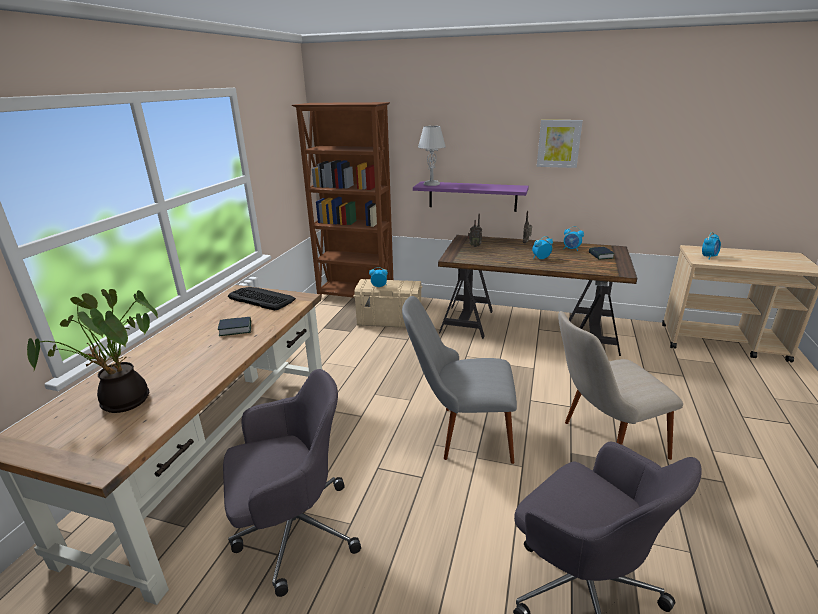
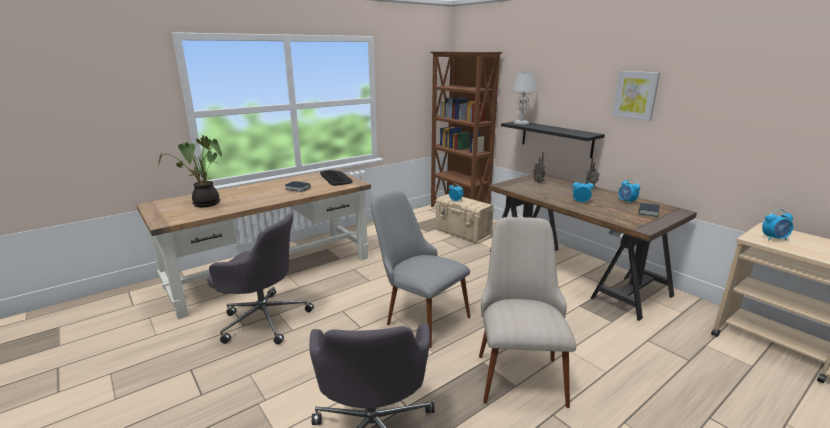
camera: 35 degrees right, 5 degrees down
(472, 196) = (556, 139): purple shelf -> black shelf
(600, 443) = (518, 368): beige chair -> beige chair turned 75 degrees clockwise

